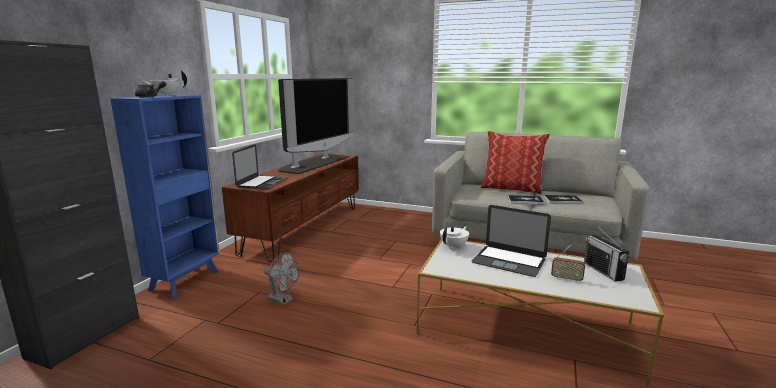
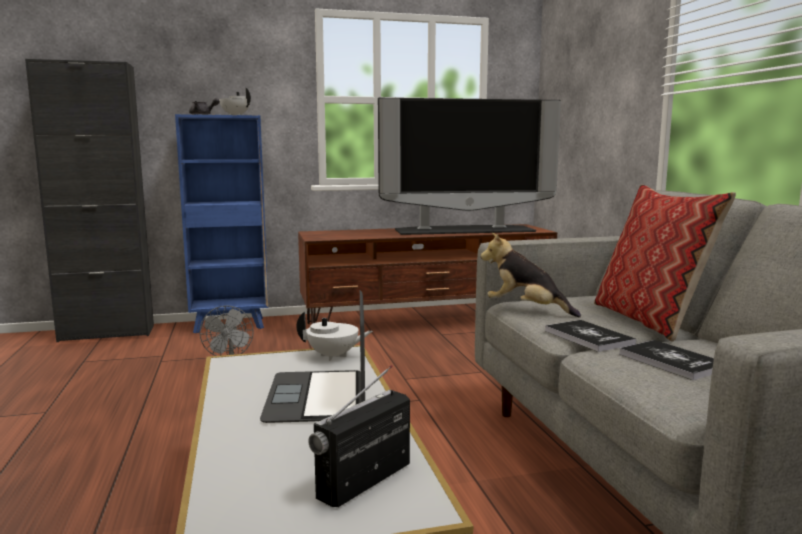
camera: 55 degrees right, 5 degrees down
(262, 182) = (337, 234): laptop -> none
(476, 197) = (526, 310): none -> plush toy
(566, 279) = (281, 449): radio -> none

